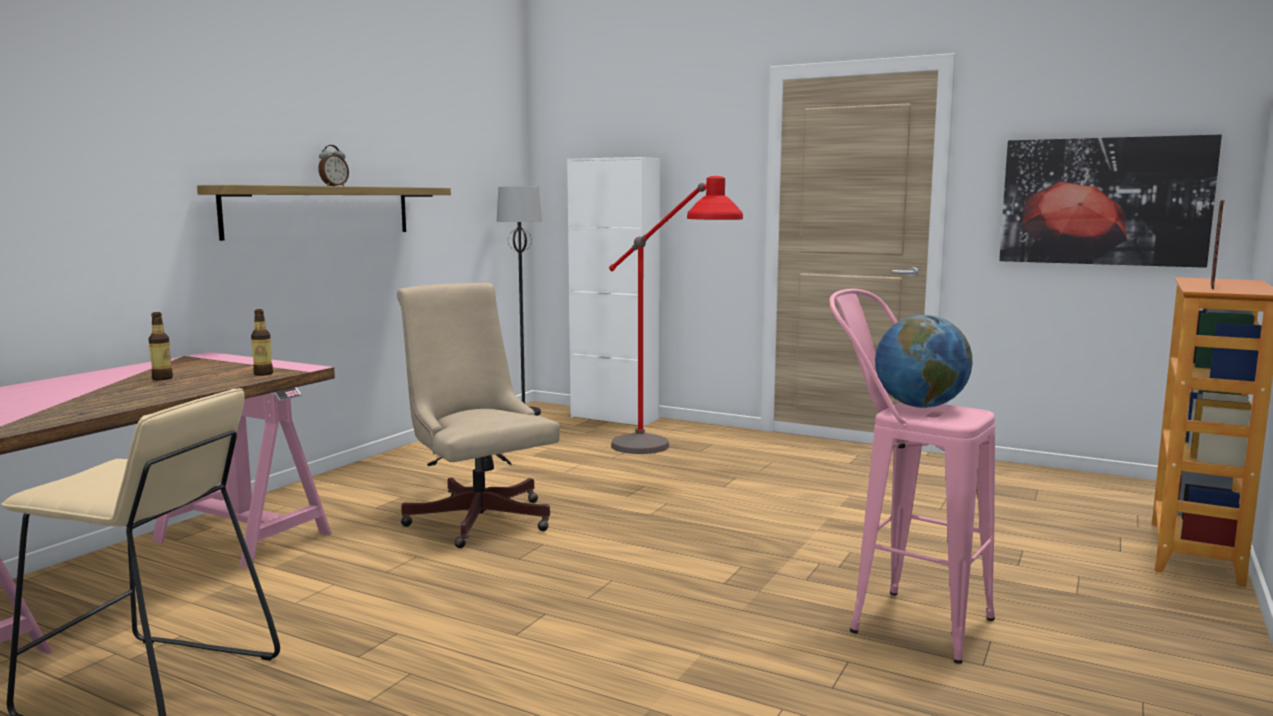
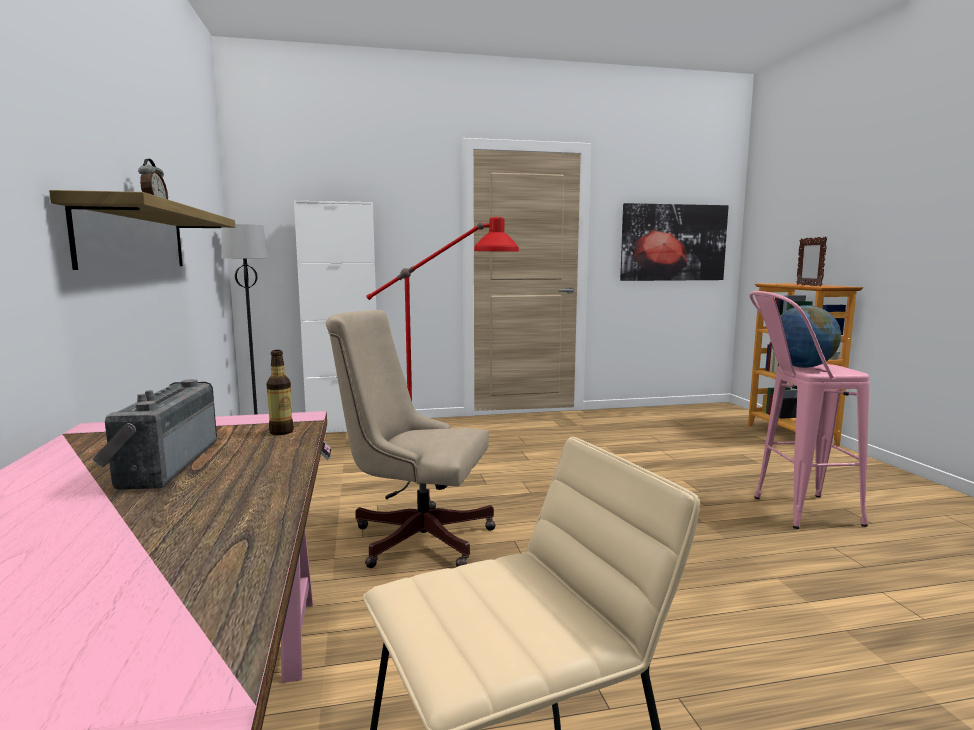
camera: 40 degrees left, 0 degrees up
(162, 378) = (162, 464): bottle -> radio

